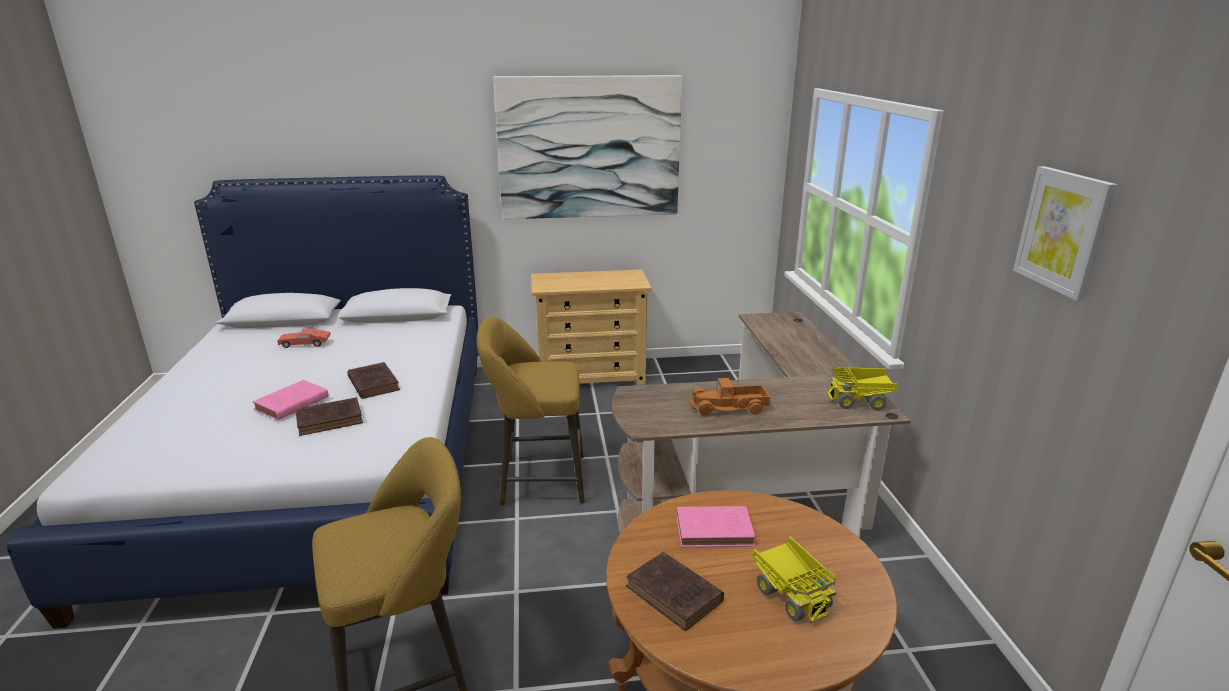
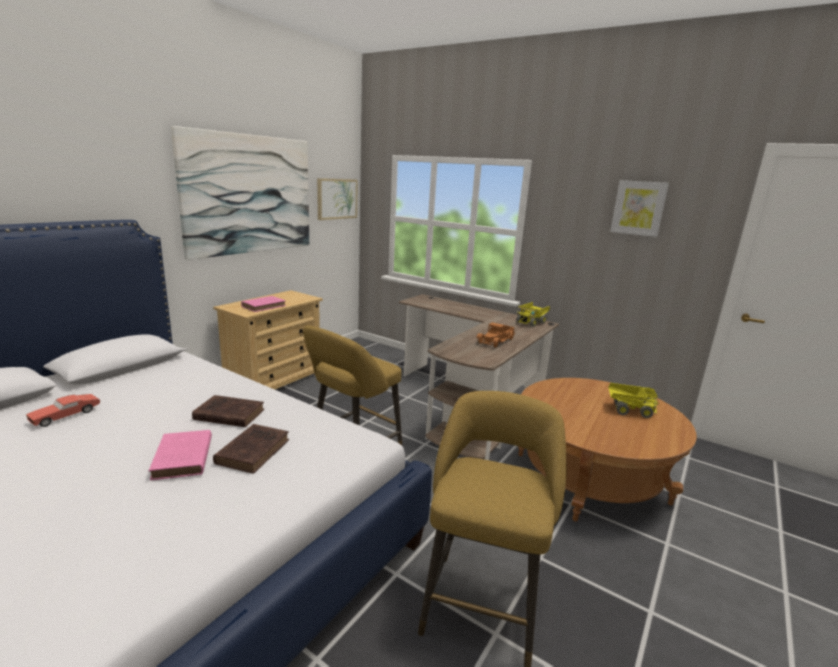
camera: 50 degrees left, 5 degrees down
(675, 595) = (605, 433): brown book -> none
(716, 530) = (561, 402): pink book -> pink book (264, 306)
(737, 152) = (337, 199): none -> picture

